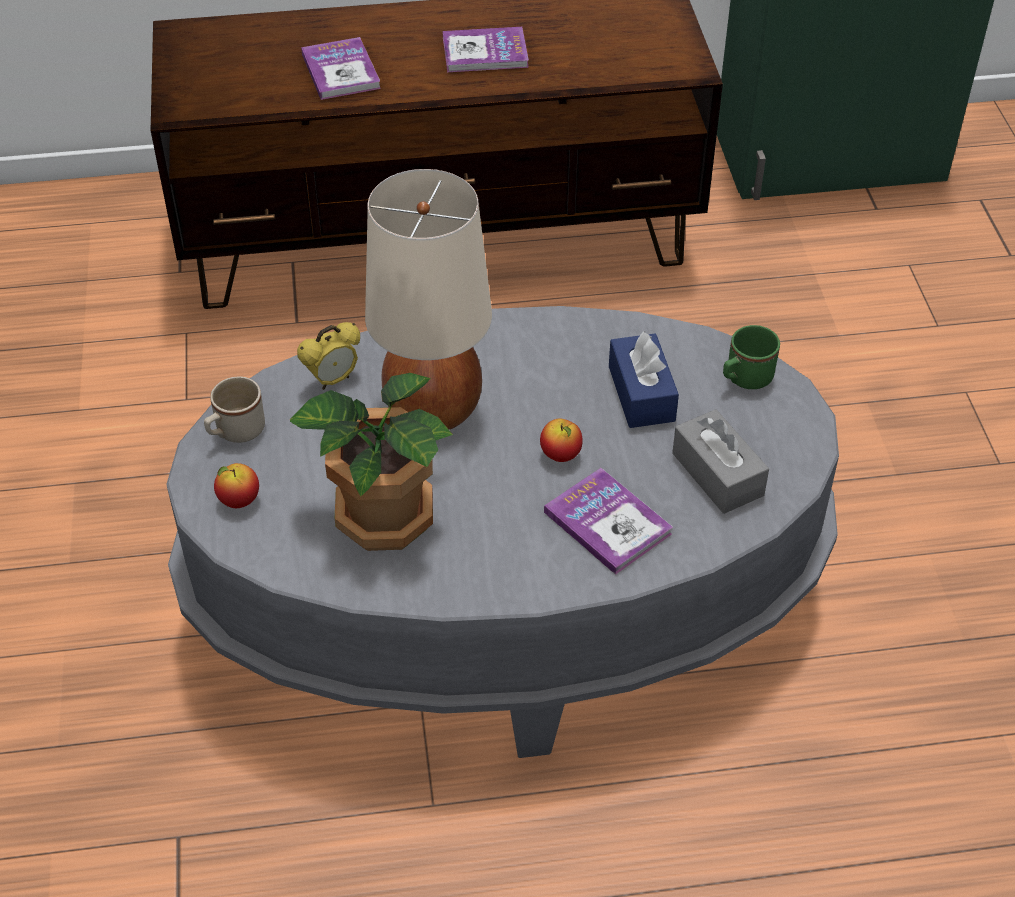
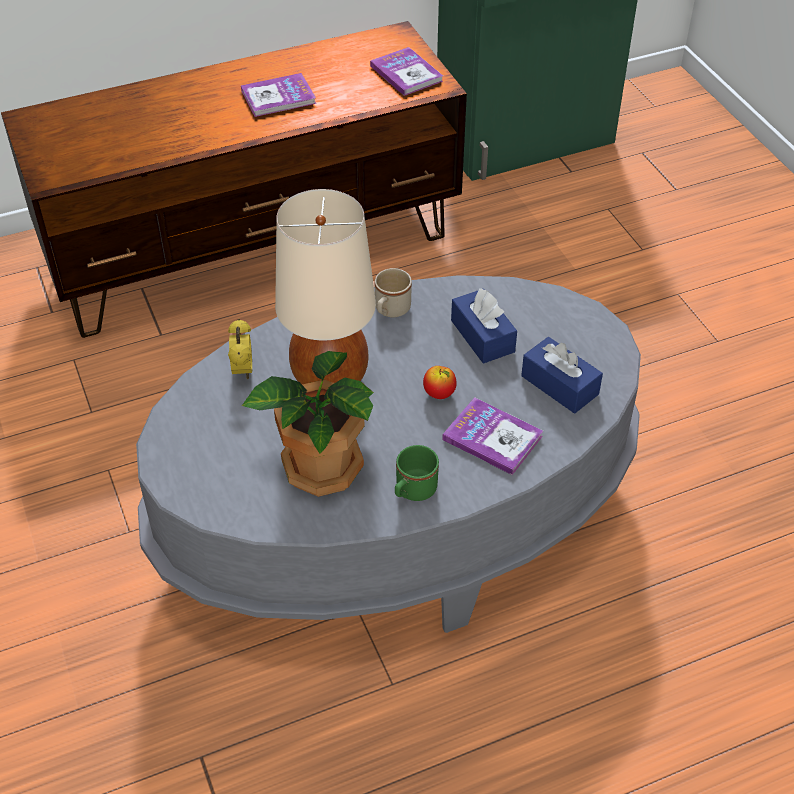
camera: 15 degrees left, 0 degrees up
(235, 432) = (180, 426): beige mug -> beige mug (390, 311)
(239, 500) = (203, 479): apple -> none
(333, 380) = (243, 371): alarm clock -> alarm clock turned 45 degrees counterclockwise
(341, 71) = (170, 129): book -> book (406, 73)
(717, 474) = (559, 385): grey tissue box -> blue tissue box
(744, 379) = (553, 311): green mug -> green mug (412, 491)

